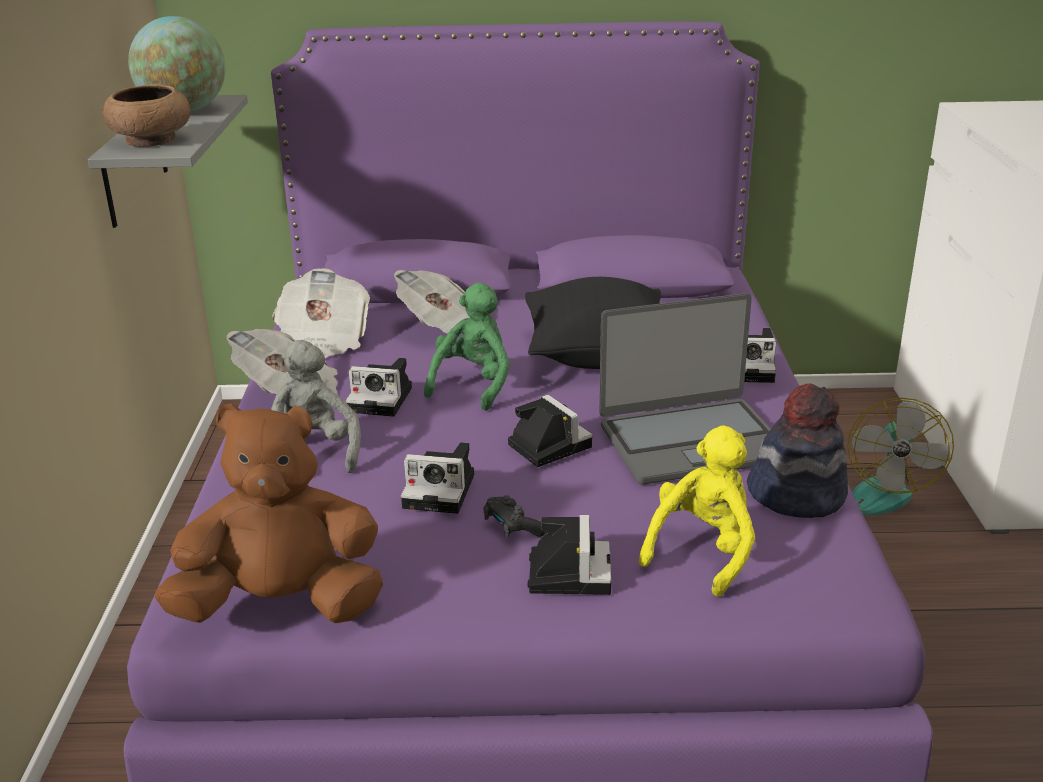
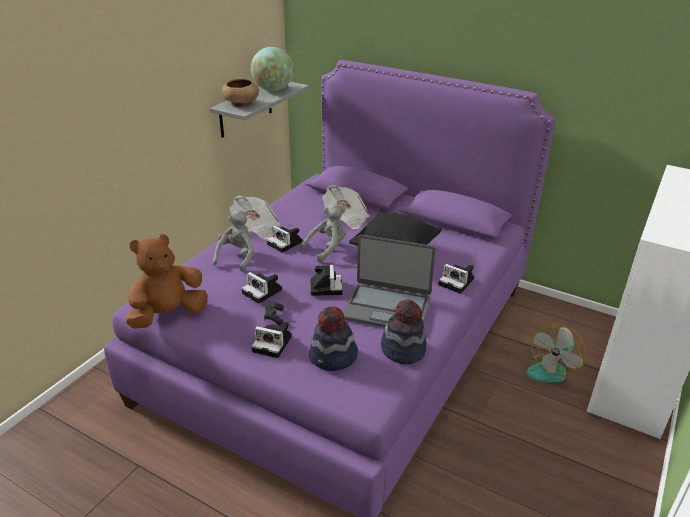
camera: 30 degrees right, 5 degrees up
(282, 605) = (168, 315): brown plush toy -> brown plush toy turned 60 degrees counterclockwise
(323, 340) = (292, 208): newspaper -> none
(473, 384) = (327, 249): green plush toy -> grey plush toy
(568, 572) = (274, 344): camera -> camera turned 75 degrees clockwise
(703, 551) = (333, 357): yellow plush toy -> hat

